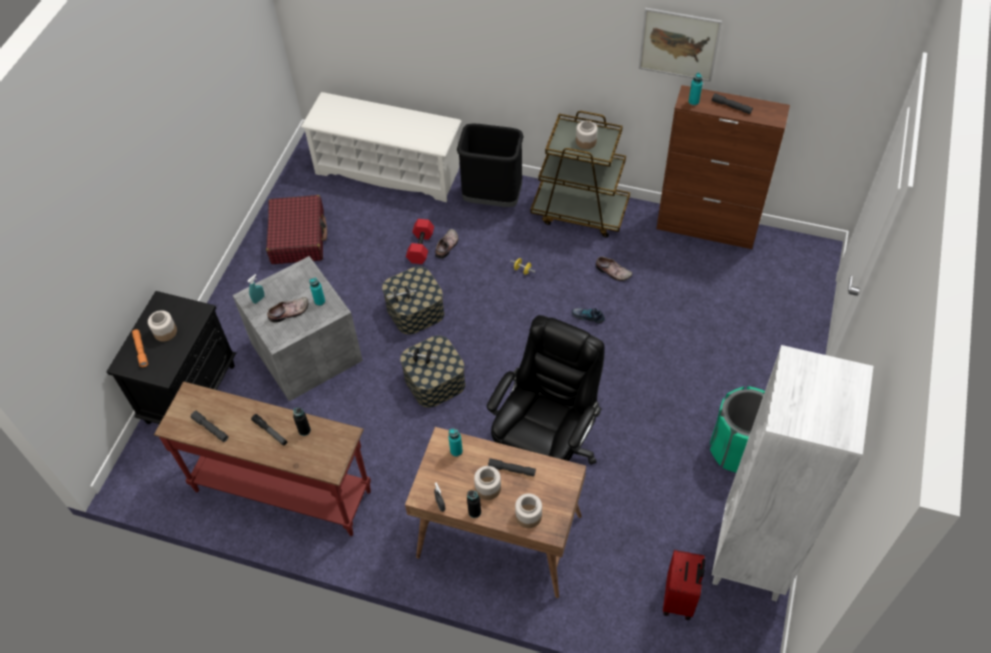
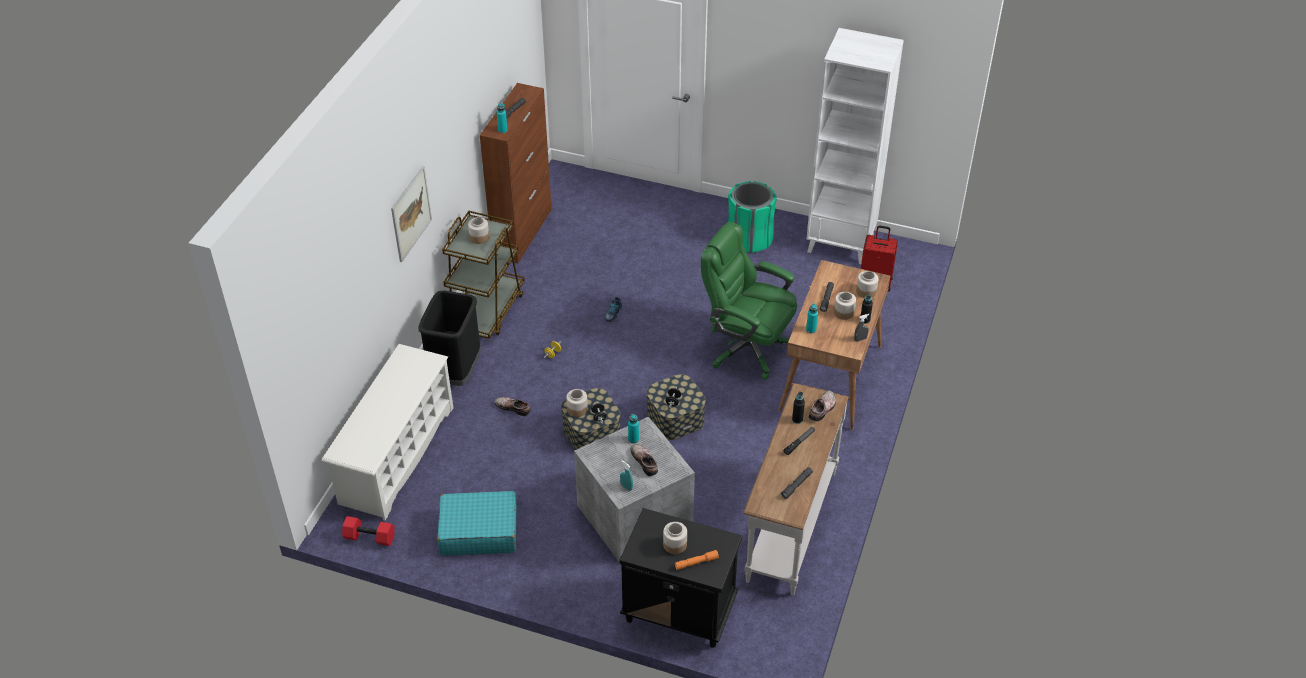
camera: 90 degrees left, 10 degrees down
(283, 489) = (790, 525): red console table -> white console table
(298, 237) = (478, 531): red suitcase -> turquoise suitcase
(412, 279) = (577, 409): none -> jar
(420, 247) = (510, 428): red dumbbell -> red dumbbell (369, 538)
(545, 447) = (747, 347): black office chair -> green office chair
(612, 272) = (564, 294): shoe -> shoe (823, 409)
(679, 44) = (469, 105): picture -> picture (411, 213)

